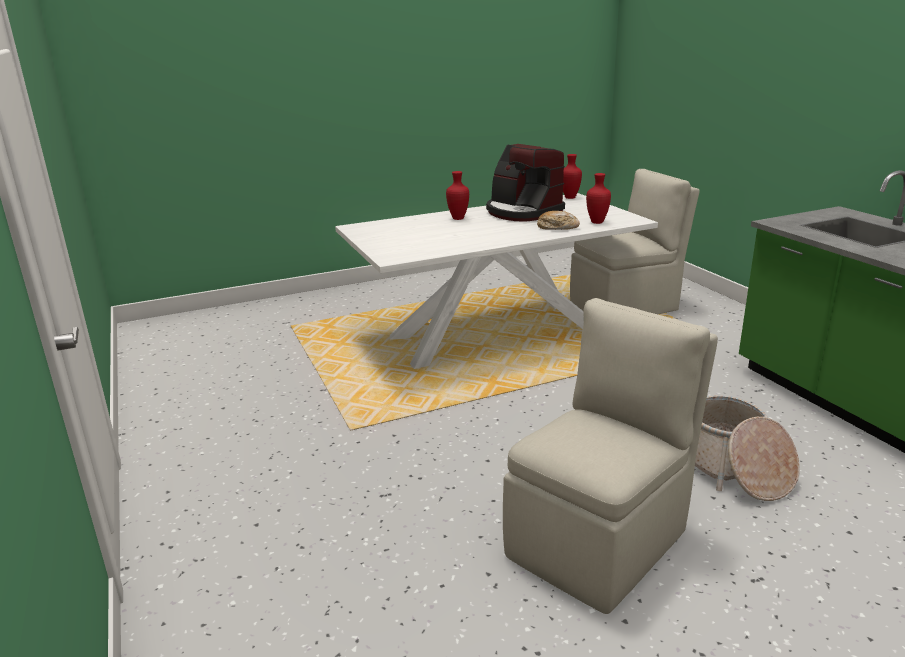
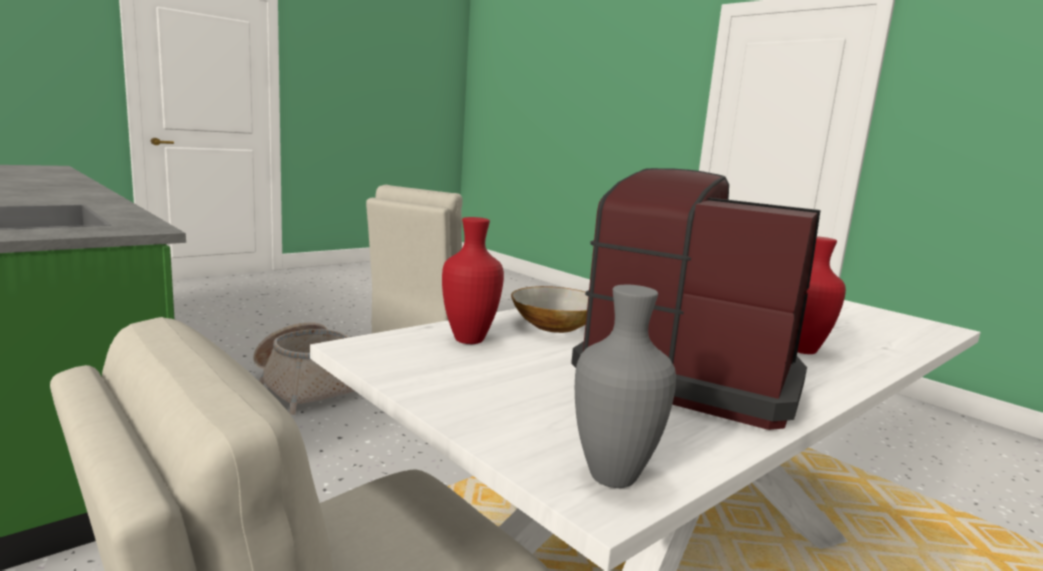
camera: 160 degrees right, 10 degrees down
(557, 227) = (554, 326): bread -> bowl
(569, 198) = (613, 475): red vase -> grey vase

